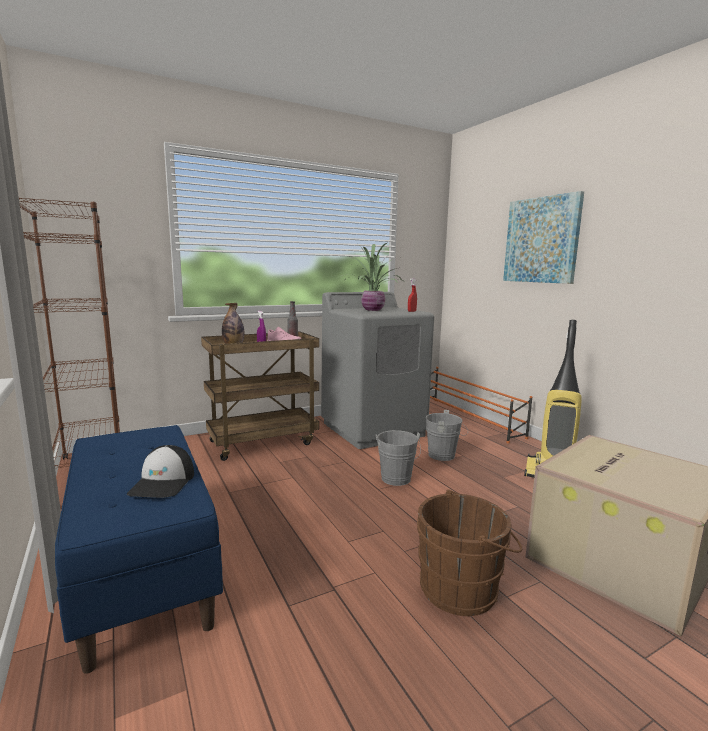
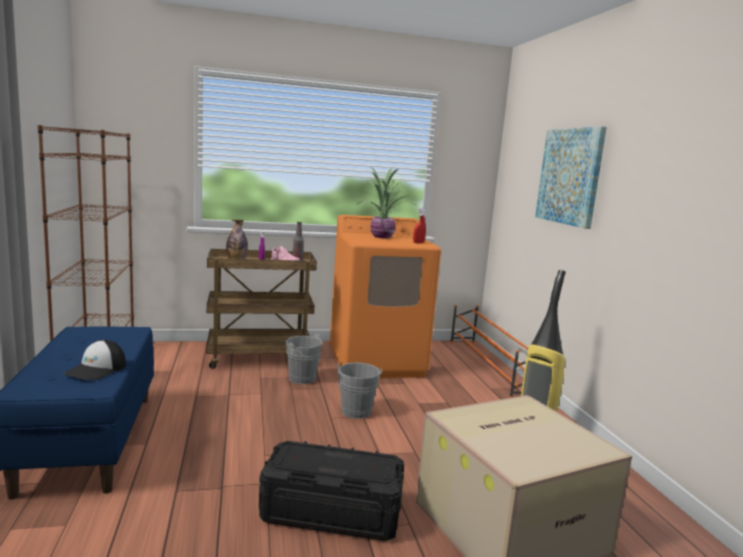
camera: 15 degrees right, 0 degrees up
(373, 429) = (377, 362): grey washing machine -> orange washing machine
(444, 456) = (427, 399): grey bucket -> grey bucket (304, 380)
(463, 588) = (331, 512): brown bucket -> black storage box

